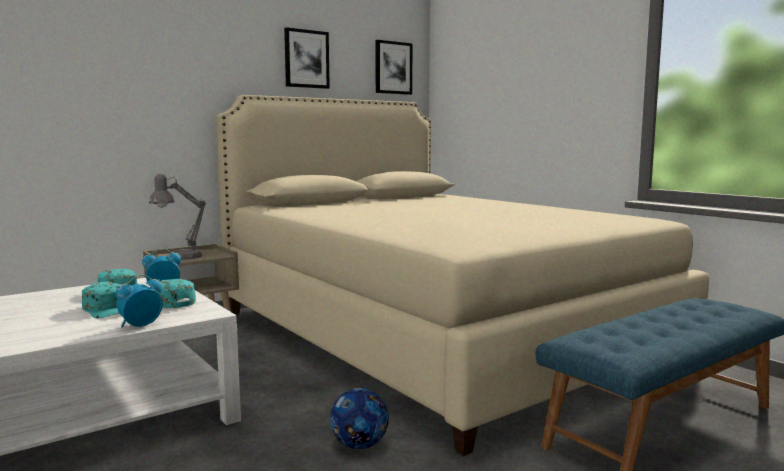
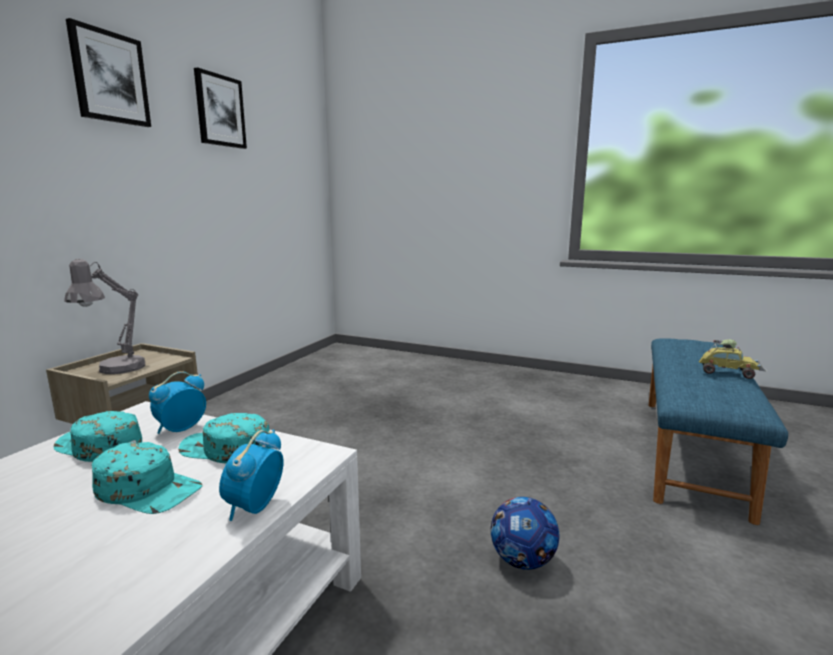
camera: 30 degrees left, 5 degrees up
(393, 68) = (299, 130): picture -> picture (110, 77)
(433, 334) = (419, 403): beige bed -> none
(683, 330) = (728, 371): none -> toy car

